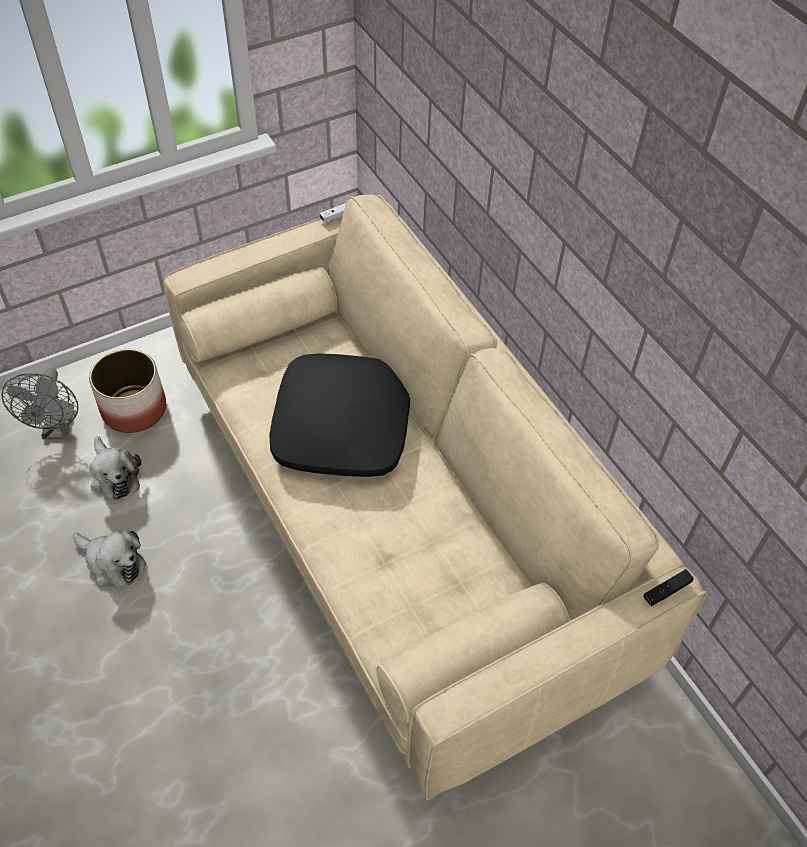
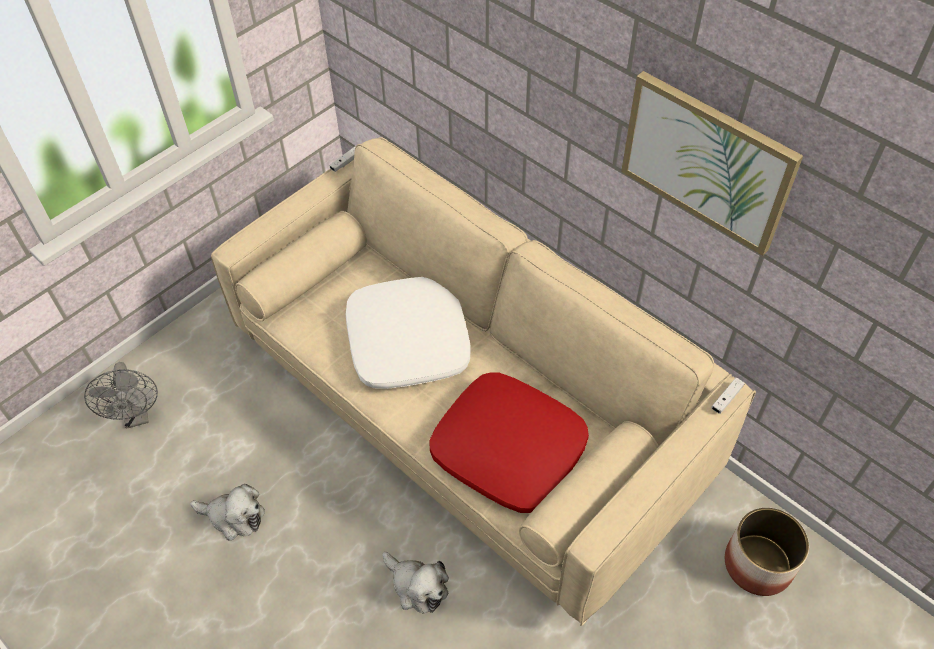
camera: 15 degrees left, 0 degrees up
(114, 475) = (205, 442): plush toy -> plush toy (417, 586)
(134, 409) = (201, 379): planter -> planter (758, 565)
(341, 426) = (407, 341): black pillow -> white pillow
(406, 576) = (509, 449): none -> red pillow
(666, 591) = (726, 399): black game controller -> white game controller
(697, 300) = (706, 161): none -> picture

